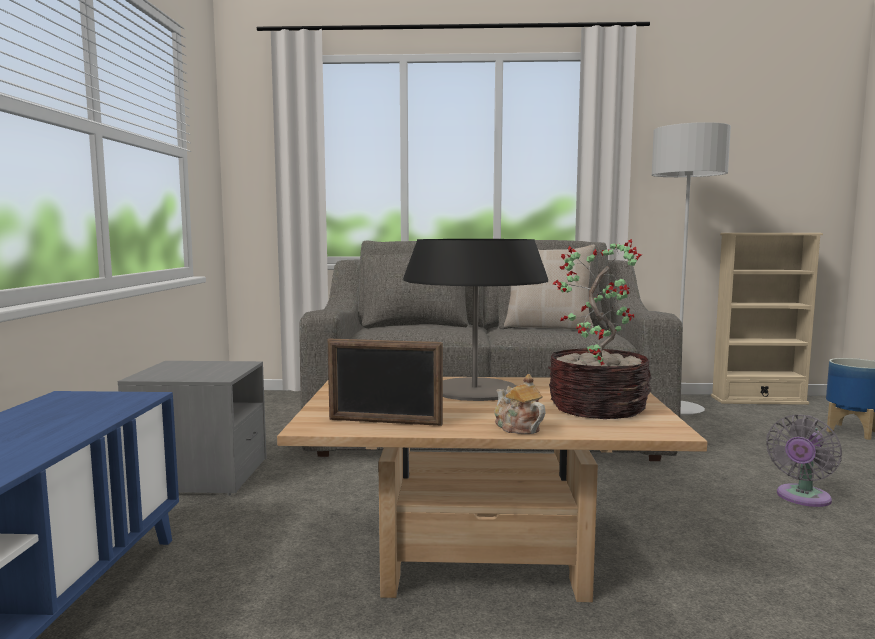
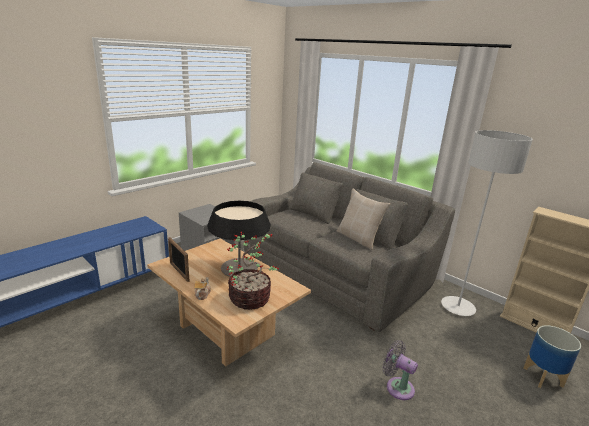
camera: 40 degrees right, 15 degrees up
(802, 498) = (397, 387): grey fan -> grey fan turned 45 degrees clockwise

